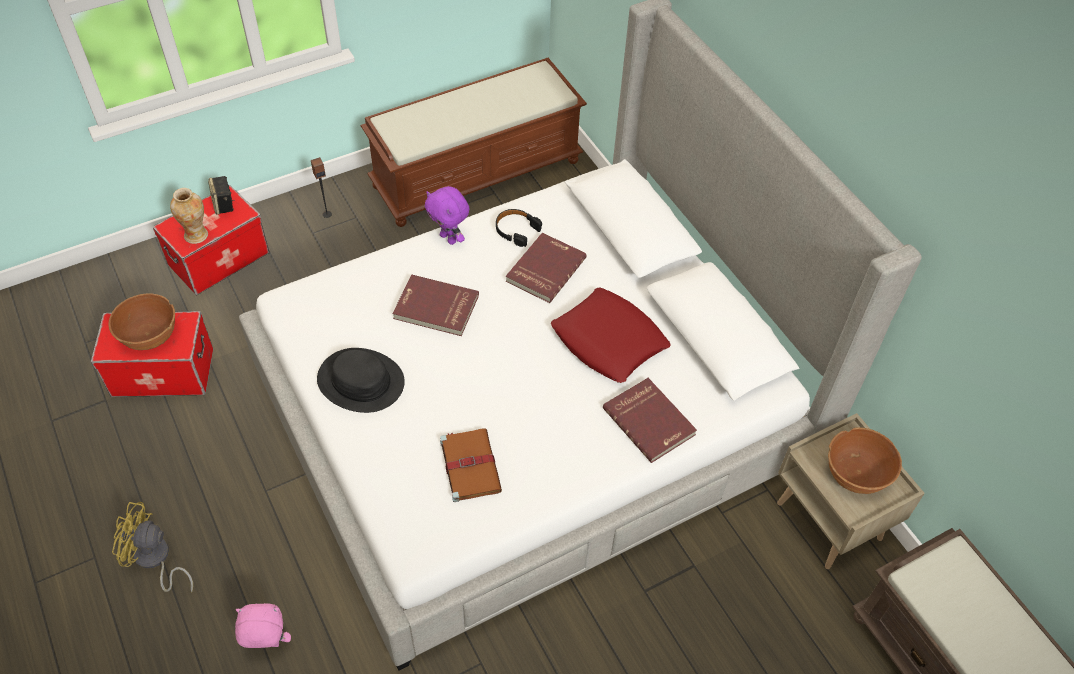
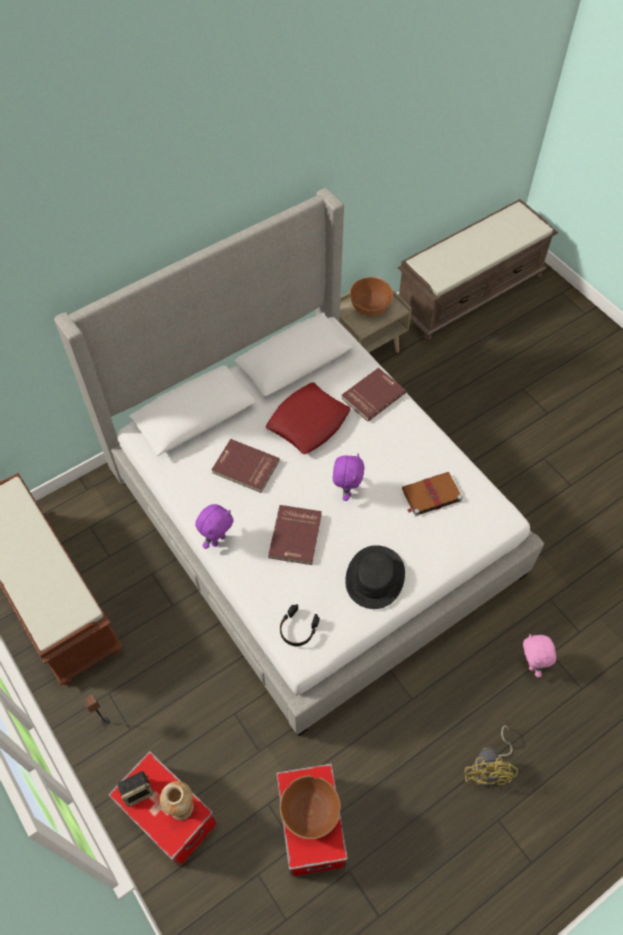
camera: 95 degrees left, 5 degrees up
(494, 369) = (346, 490): none -> purple plush toy
(516, 230) = (204, 492): black headphones -> black headphones (298, 629)

